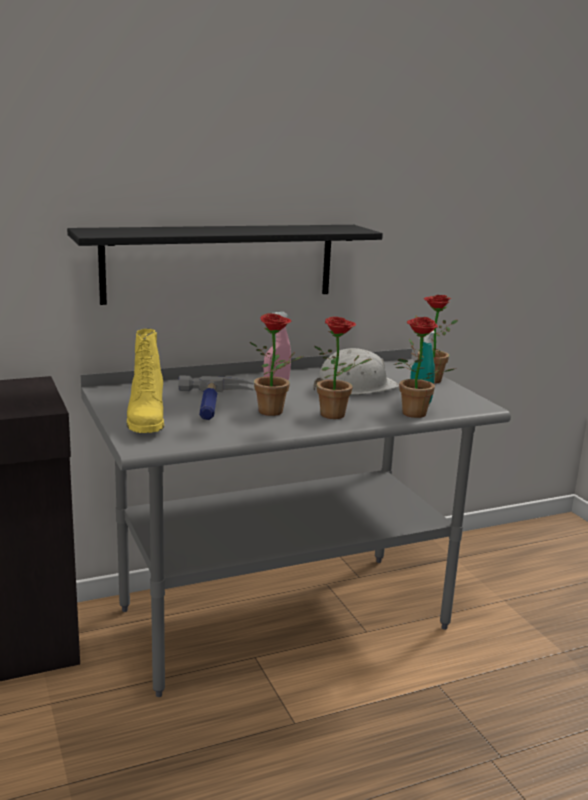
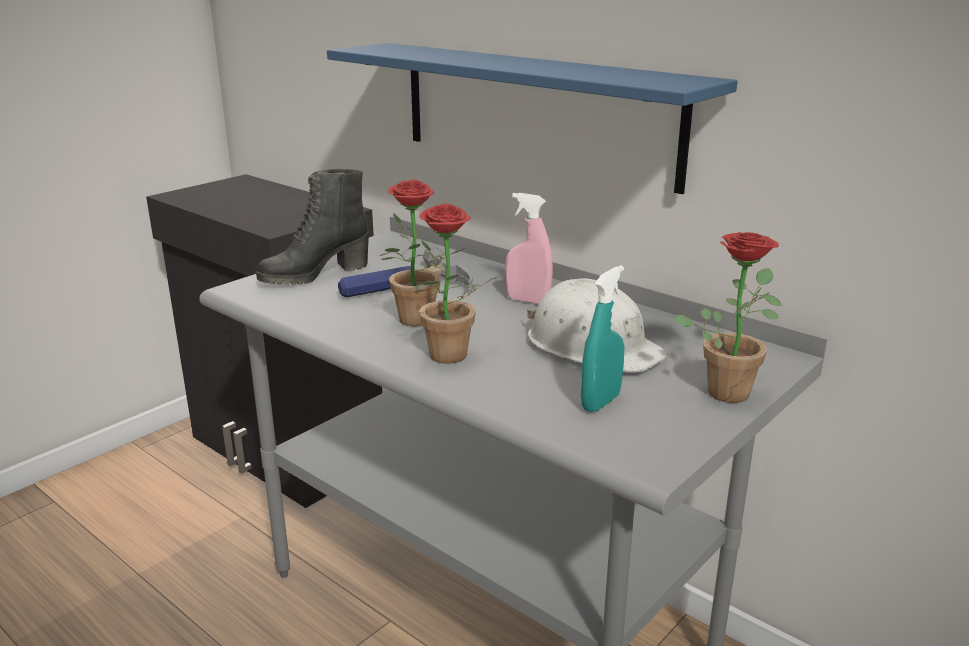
camera: 65 degrees right, 5 degrees up
(145, 421) = (314, 275): yellow boot -> black boot
(220, 262) = (535, 112): black shelf -> blue shelf
(413, 415) = (518, 409): potted plant -> none

